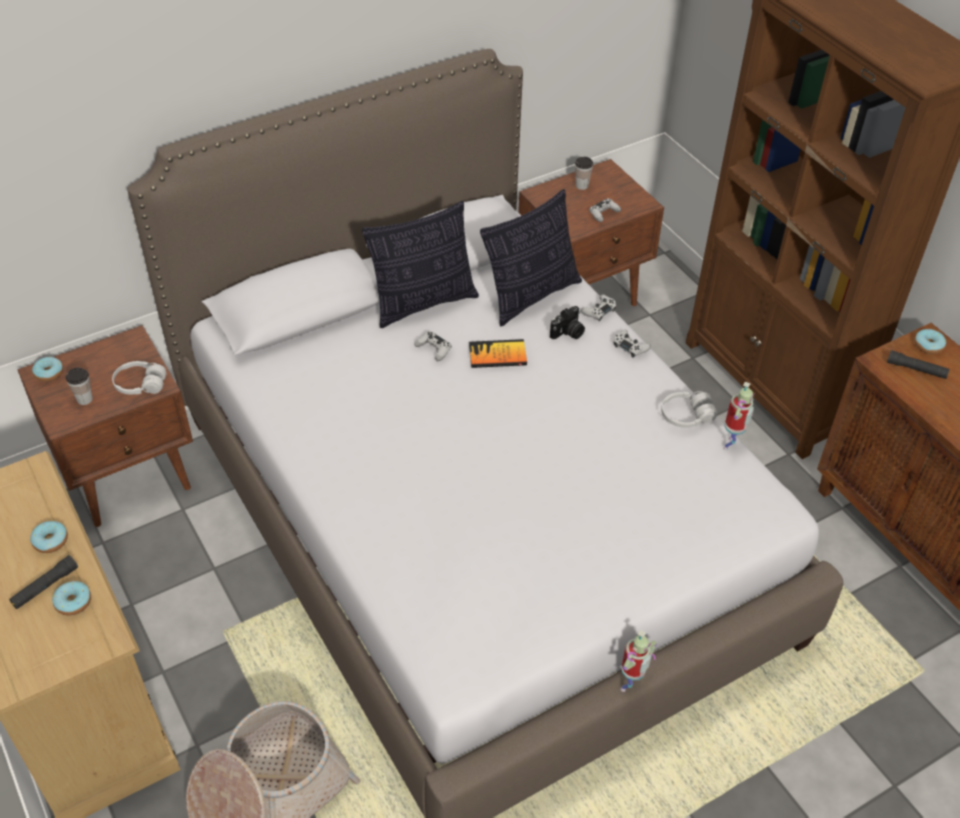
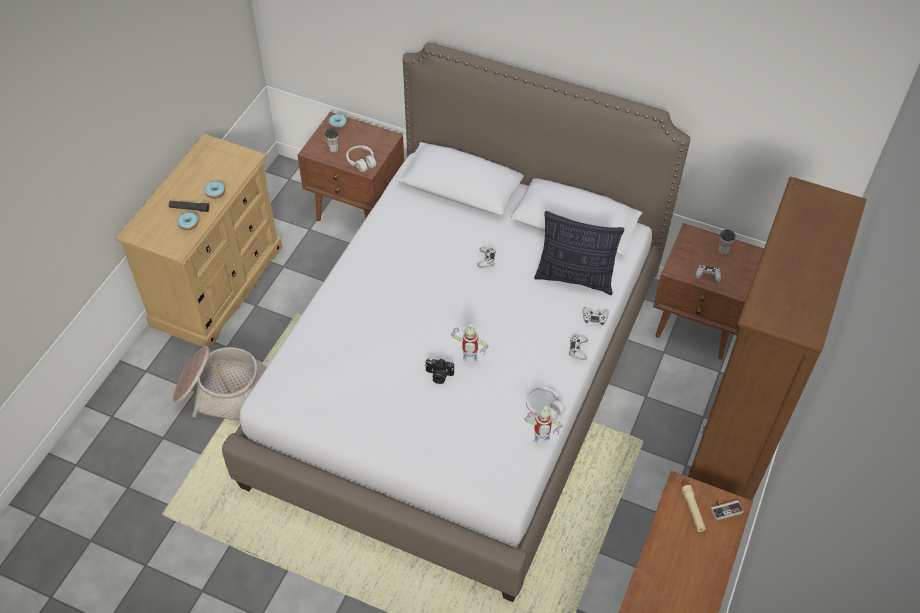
camera: 55 degrees right, 5 degrees up
(423, 303) = (519, 233): pillow -> none
(497, 355) = (509, 290): book -> none
(568, 333) = (560, 313): camera -> camera (438, 375)
(630, 686) = (351, 494): toy robot -> toy robot (469, 362)
(916, 369) = (692, 511): black flashlight -> beige flashlight
(928, 346) = (725, 508): donut -> game controller

